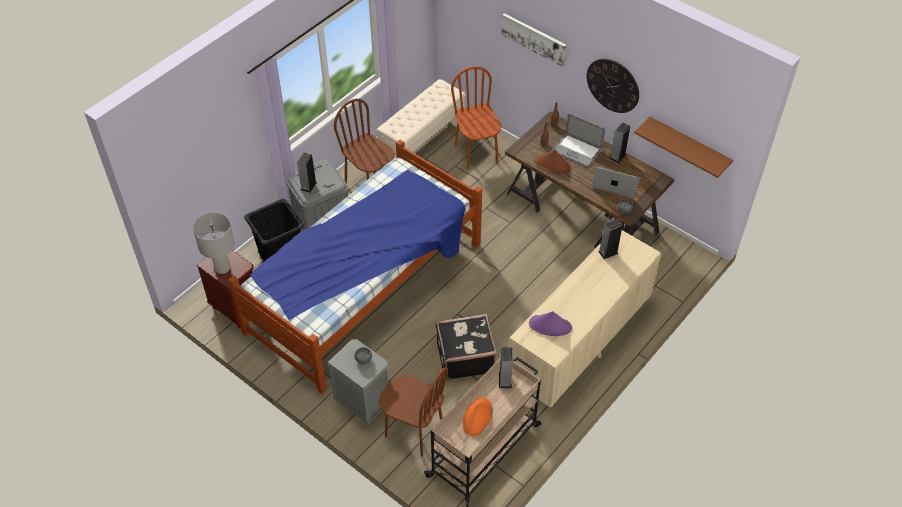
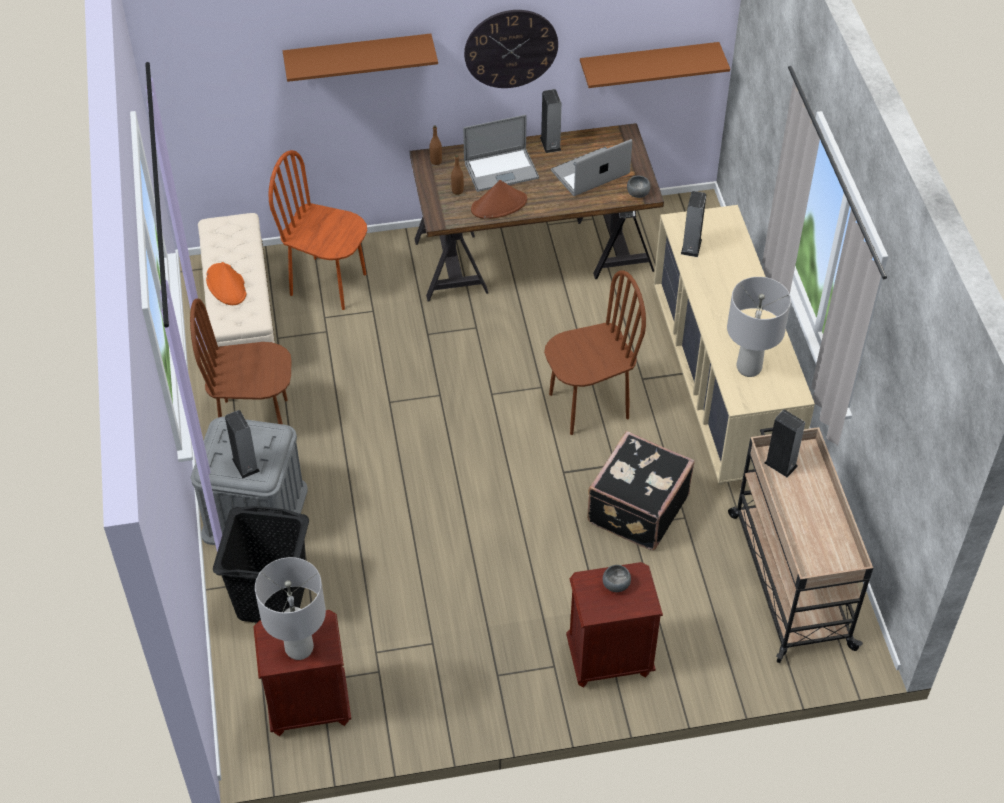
camera: 50 degrees left, 0 degrees up
(363, 403) = (608, 659): grey nightstand -> brown nightstand
(366, 288) = (426, 538): bed -> none
(414, 430) = (698, 632): brown chair -> brown chair (588, 405)
(477, 417) = (811, 525): orange hat -> orange hat (226, 285)
(534, 38) = (358, 57): picture -> brown shelf
(550, 326) = (749, 367): purple hat -> grey table lamp

